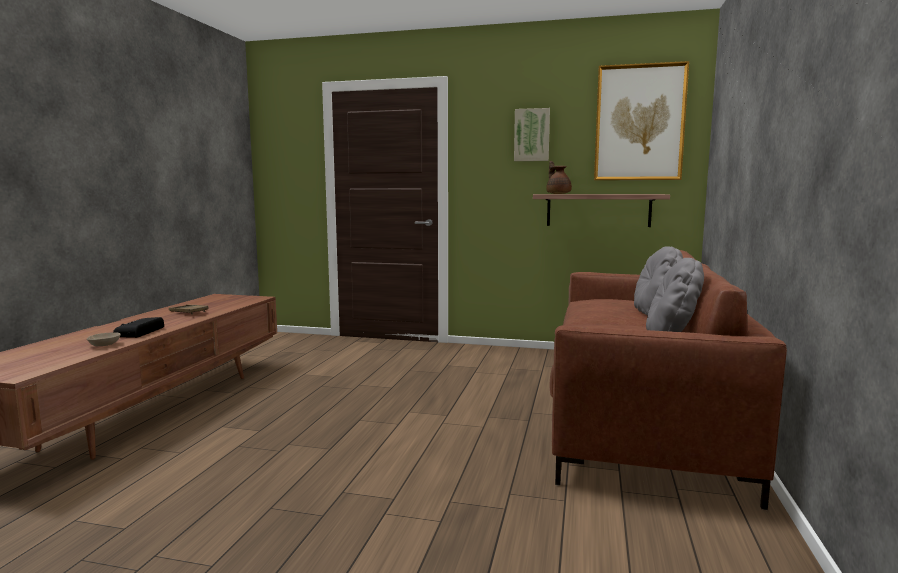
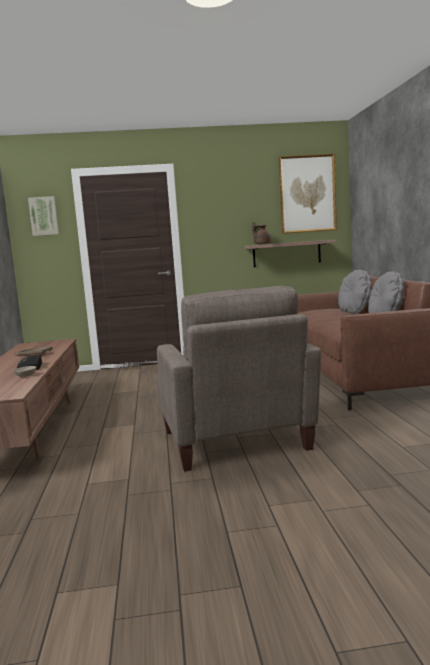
camera: 20 degrees left, 0 degrees up
(328, 501) = (235, 442): none -> beige armchair
(532, 135) = (238, 204): picture -> picture (44, 216)

